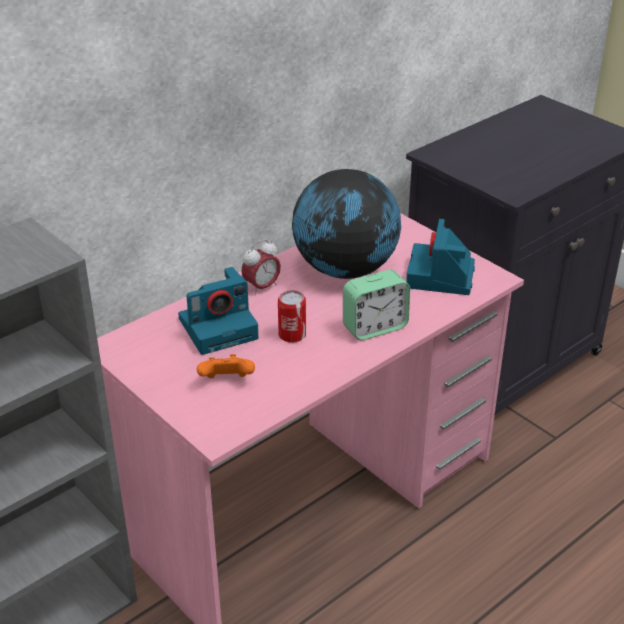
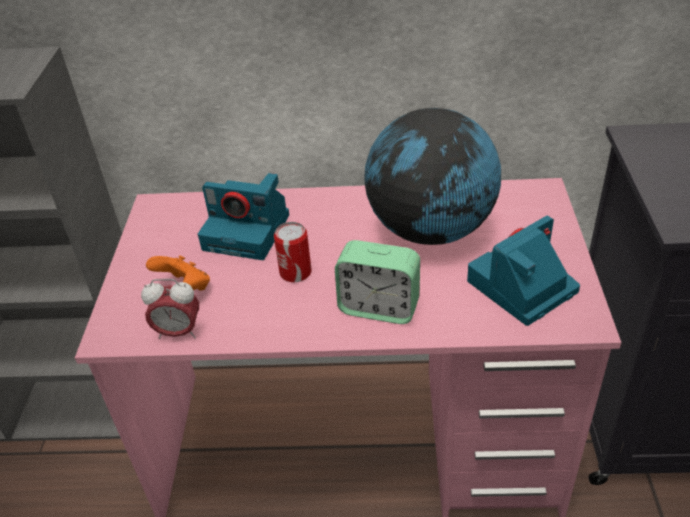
camera: 45 degrees right, 5 degrees up
(261, 287) = (332, 211): alarm clock -> alarm clock (178, 332)

